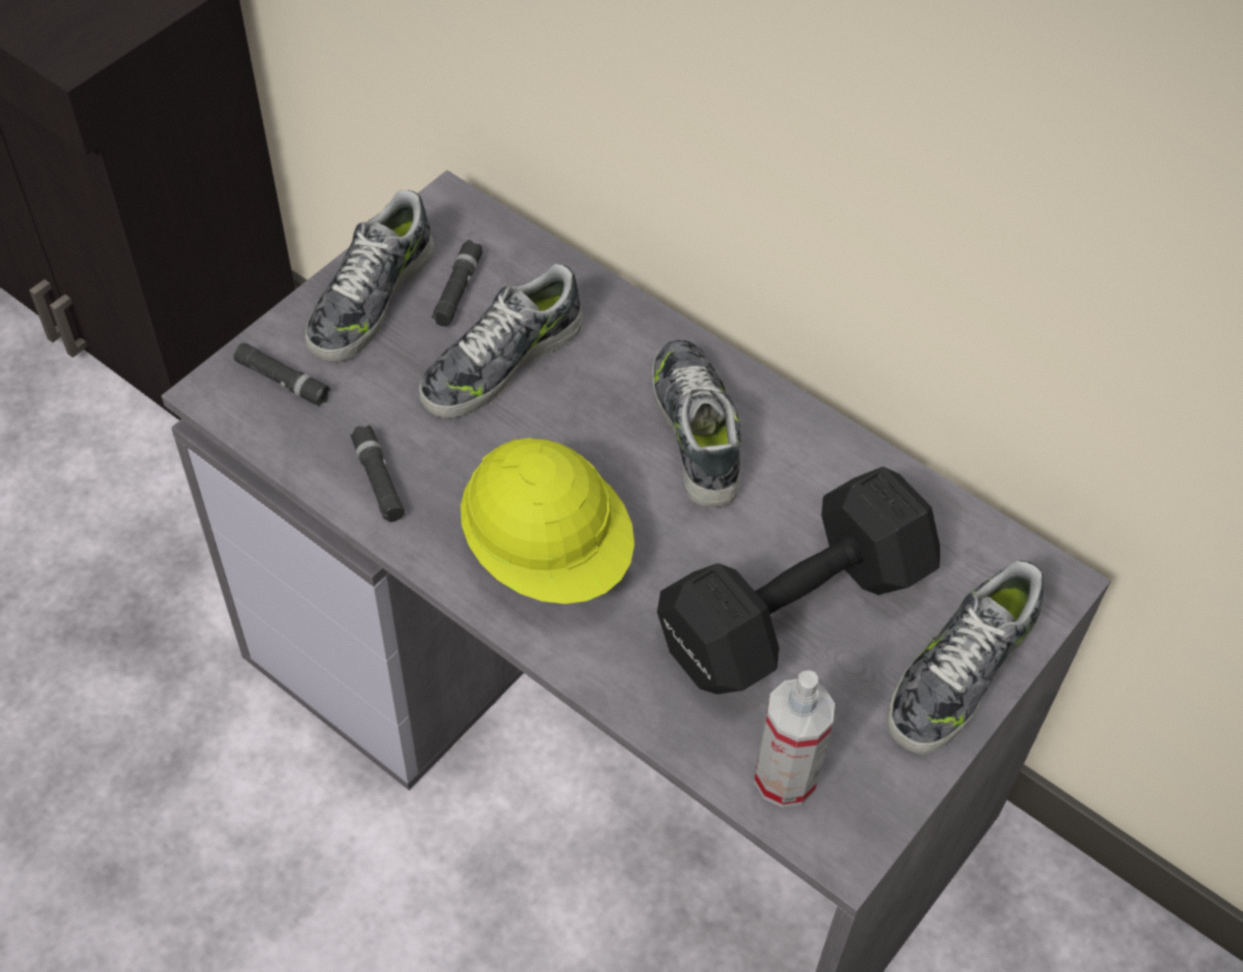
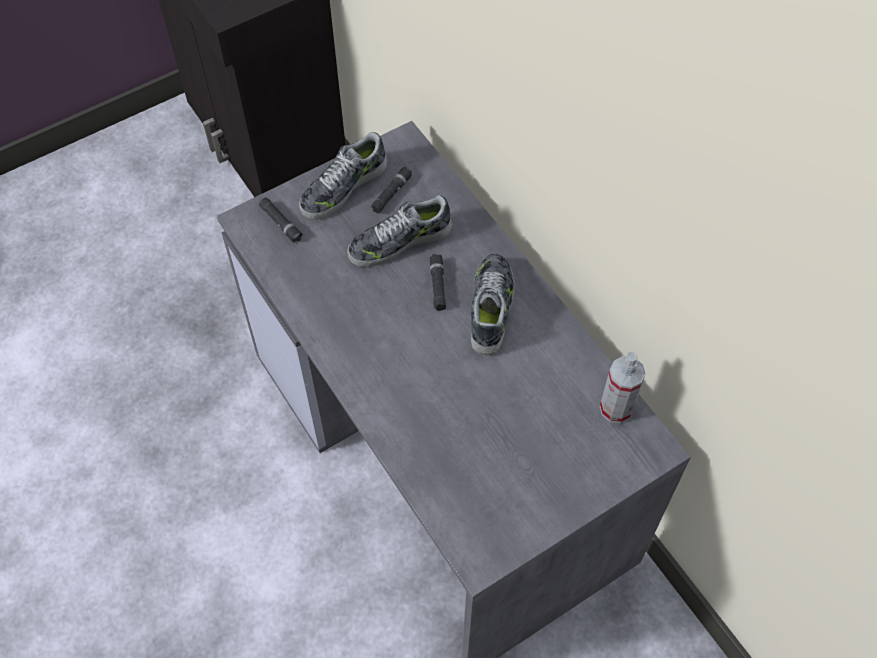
camera: 20 degrees right, 5 degrees up
(378, 479) = (311, 291): black flashlight -> black flashlight (437, 285)
(548, 552) = (385, 356): yellow hard hat -> none
(785, 778) = (462, 515): spray bottle -> spray bottle (616, 408)
(801, 609) = (508, 424): black dumbbell -> none
(959, 673) = (581, 485): shoe -> none

